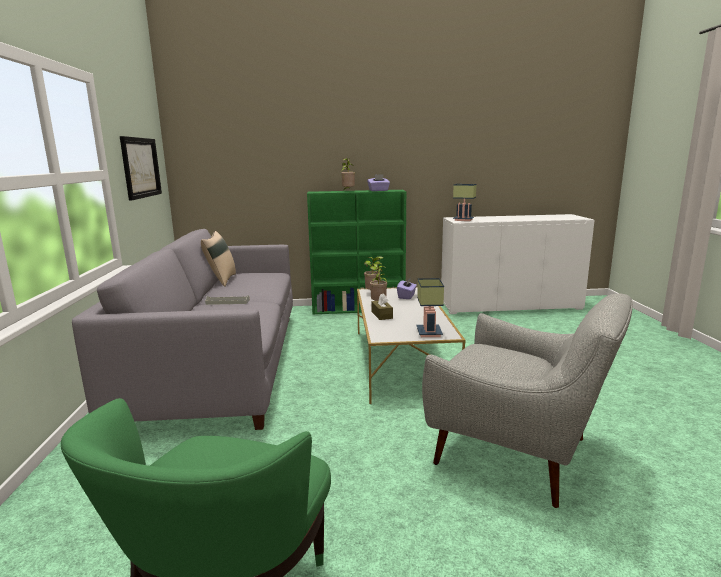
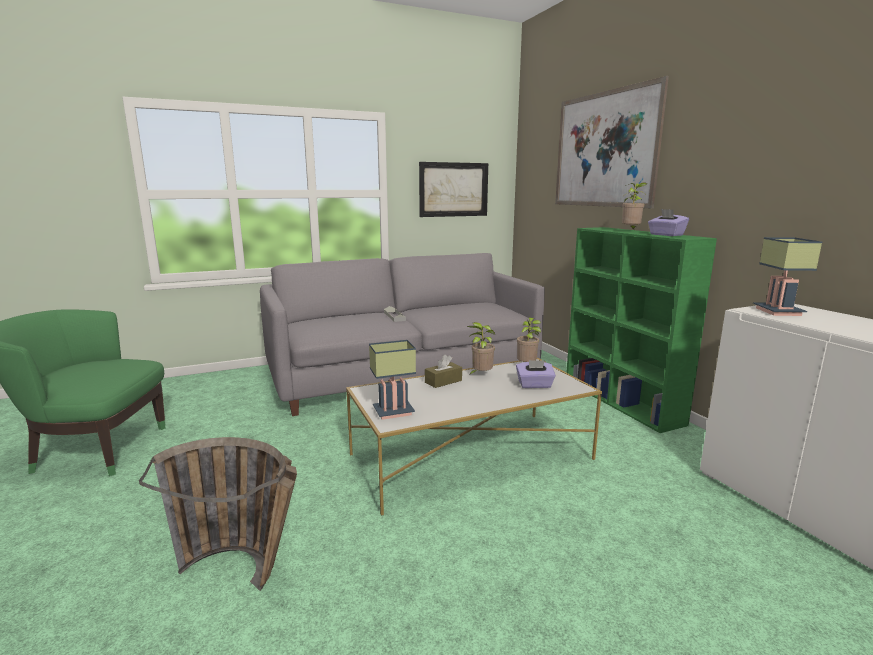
camera: 70 degrees right, 0 degrees up
(221, 280) = (459, 304): beige pillow -> none
(292, 133) = (604, 150): none -> picture
(519, 454) = (246, 574): grey armchair -> basket

